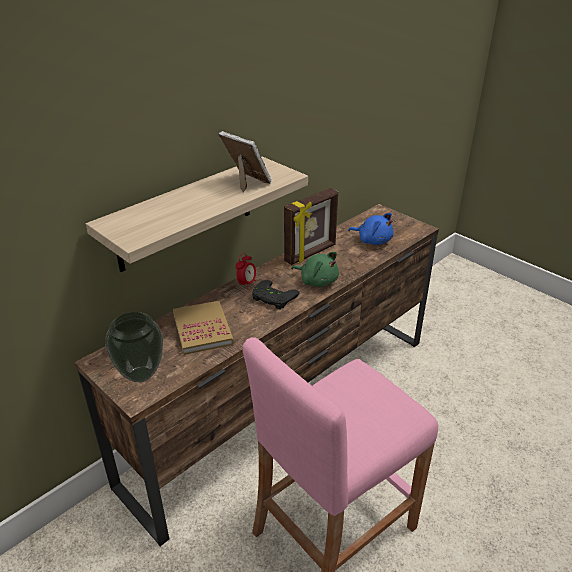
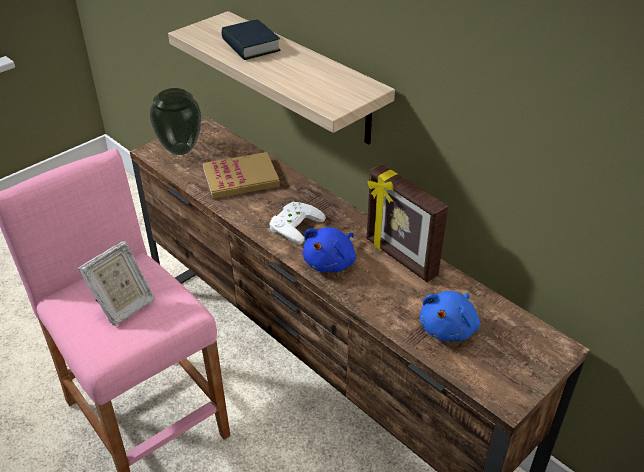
camera: 90 degrees right, 5 degrees up
(176, 207) = (250, 46): none -> book
(246, 284) = (324, 204): alarm clock -> none
(247, 183) = (308, 80): picture frame -> picture frame (123, 306)
(272, 298) = (293, 224): black game controller -> white game controller
(317, 281) = (331, 262): green plush toy -> blue plush toy

